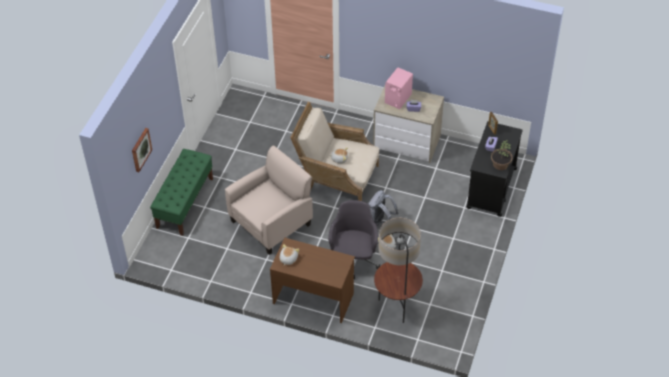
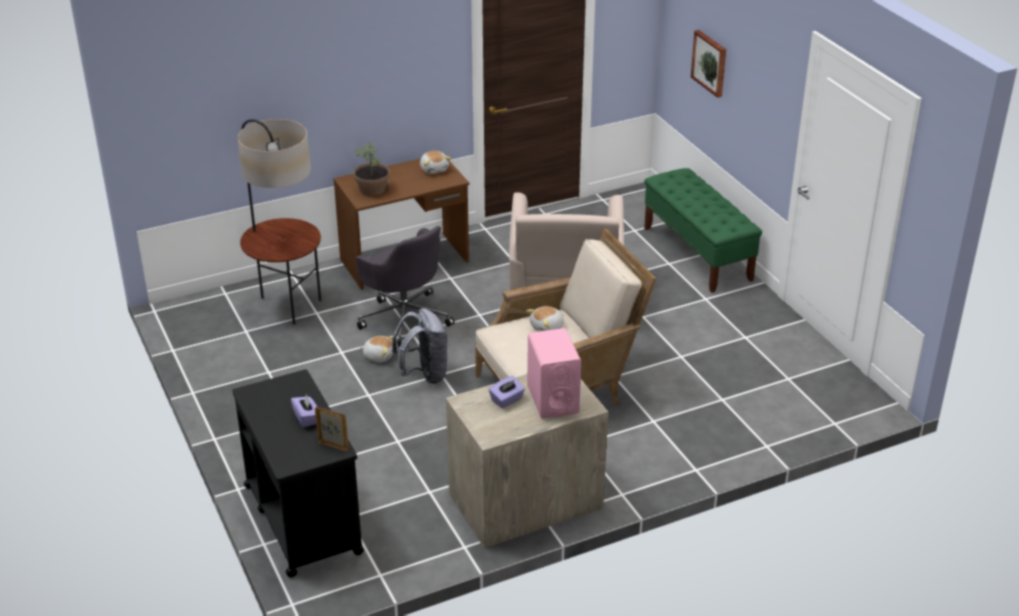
camera: 135 degrees right, 15 degrees down
(500, 164) = (262, 402): potted plant -> potted plant (373, 189)

